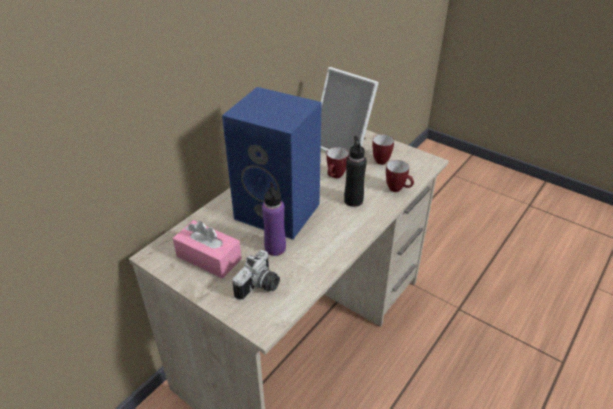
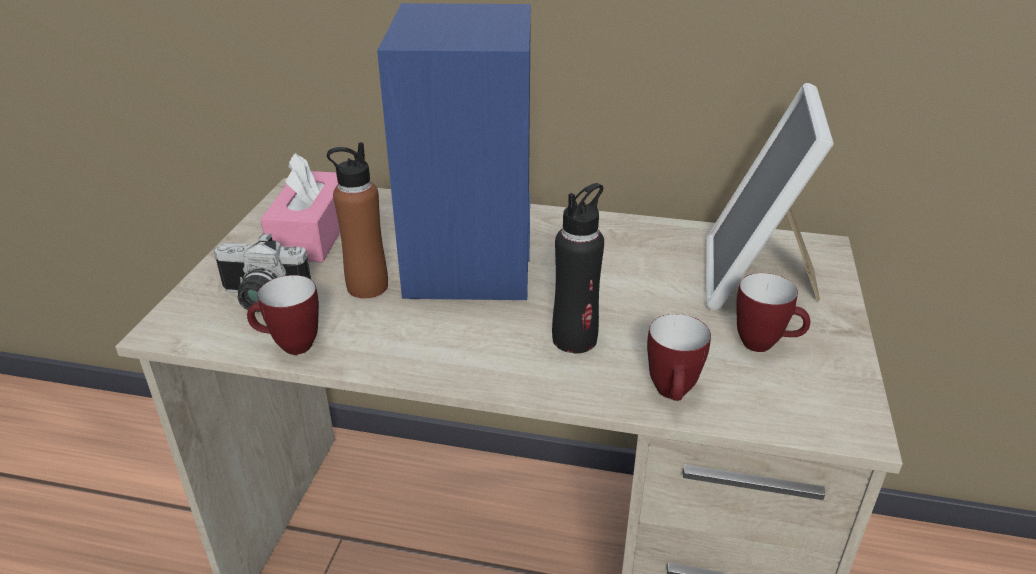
camera: 65 degrees right, 5 degrees down
(275, 248) = (367, 286): purple bottle -> brown bottle
(335, 177) = (634, 296): mug -> mug (289, 346)

